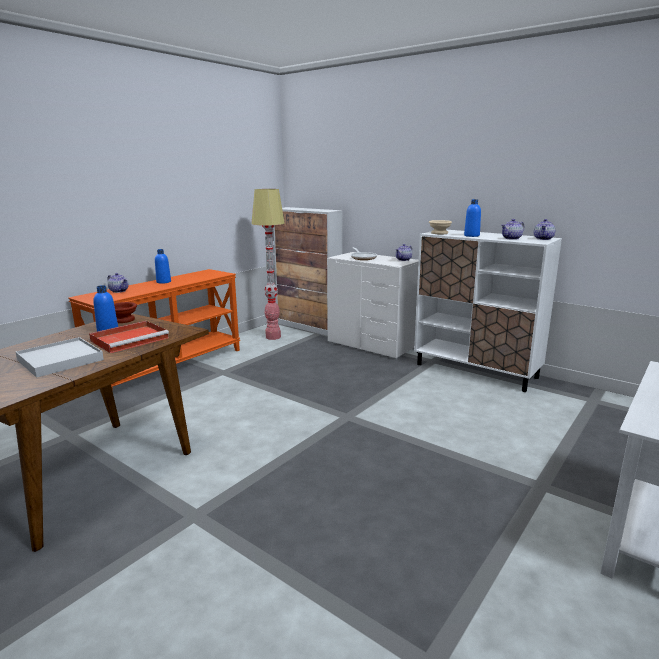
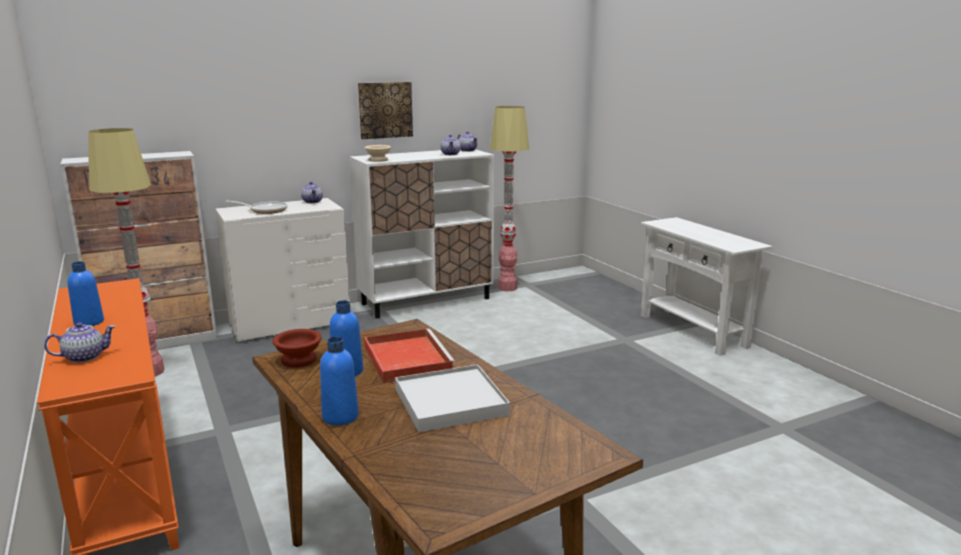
camera: 65 degrees left, 0 degrees up
(471, 235) = (414, 157): blue bottle -> blue bottle (340, 417)
(479, 192) = (385, 110): none -> picture
(566, 394) = (507, 288): none -> floor lamp

